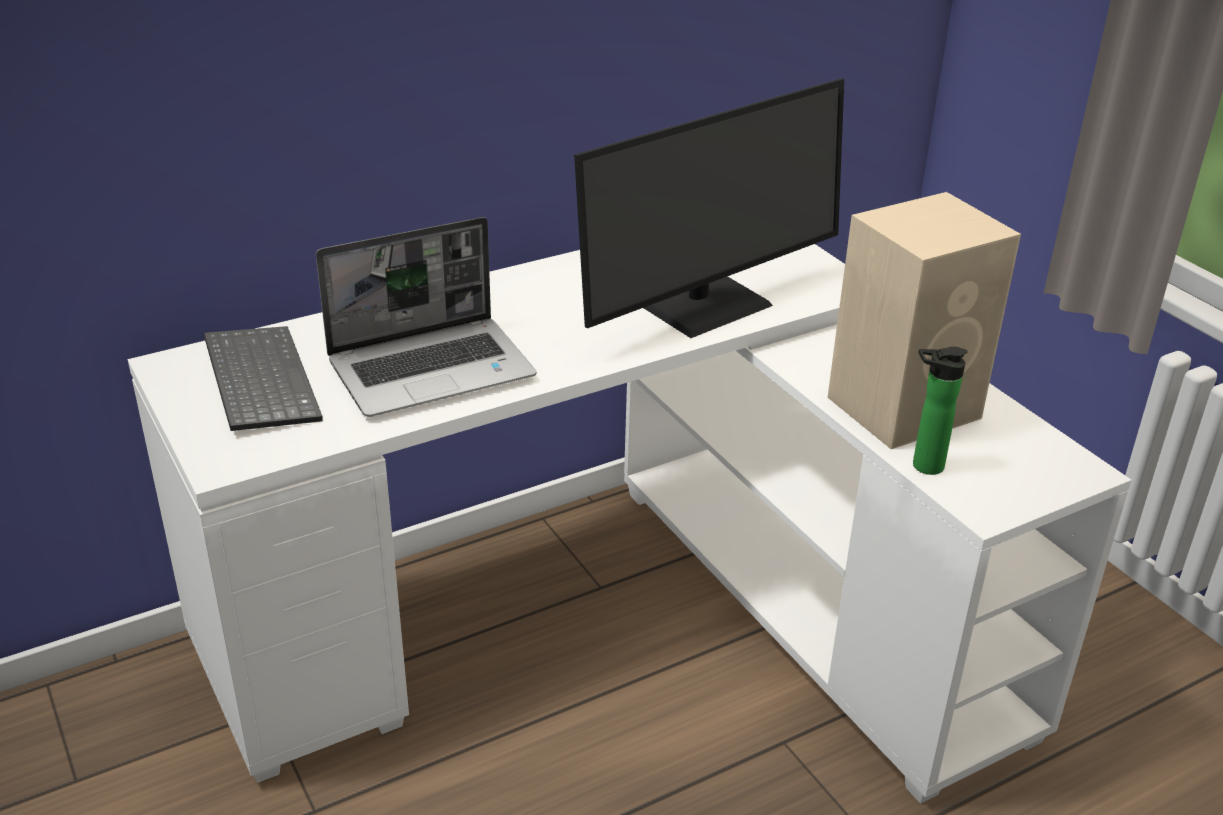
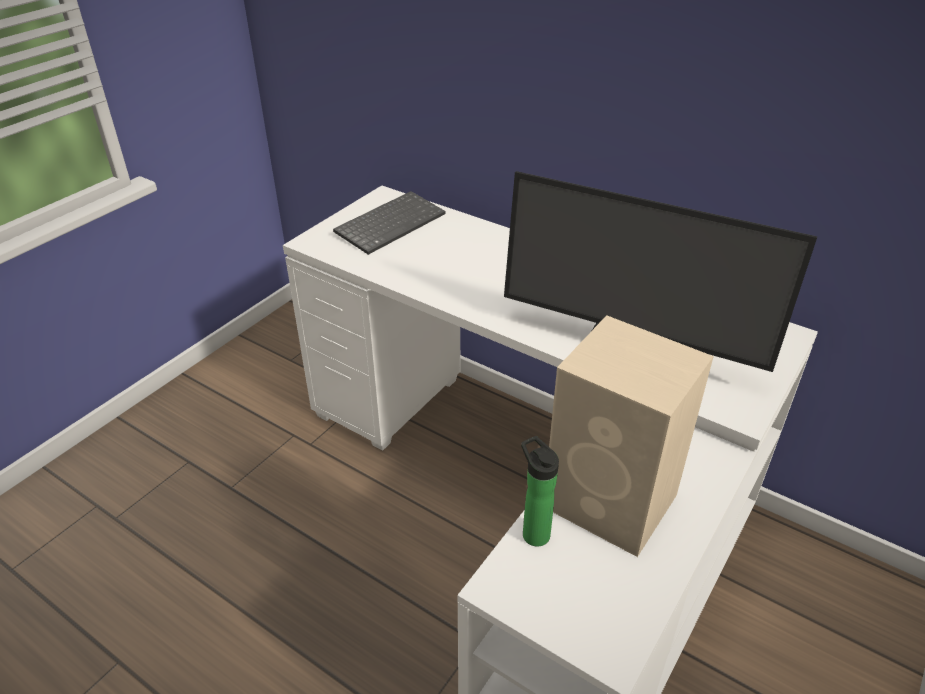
camera: 65 degrees right, 5 degrees up
(433, 369) = (447, 269): laptop -> none

